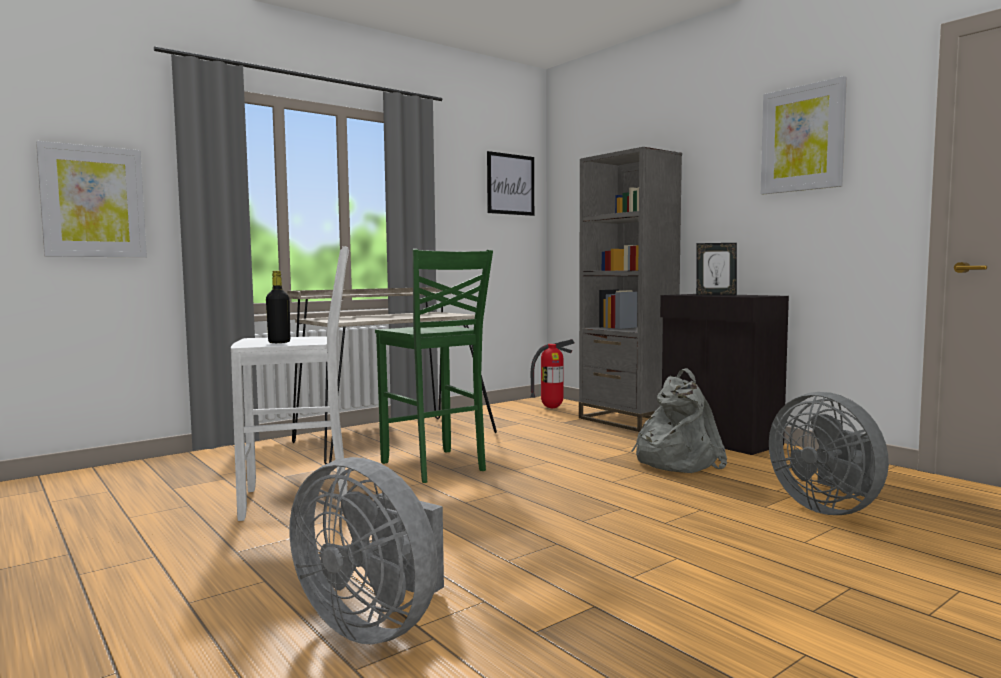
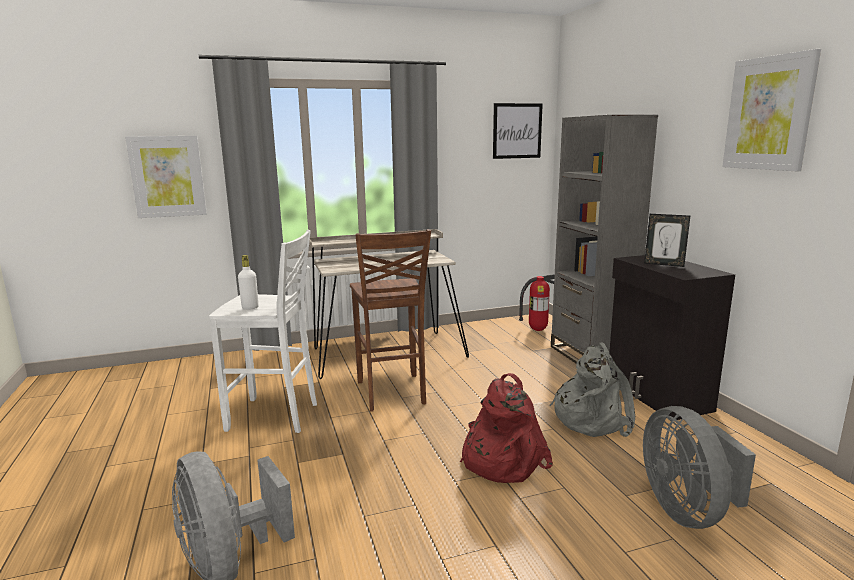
camera: 20 degrees right, 10 degrees up
(279, 342) = (250, 307): black bottle -> white bottle
(435, 467) = (392, 393): green stool -> brown stool
(614, 499) = (500, 459): none -> red backpack

